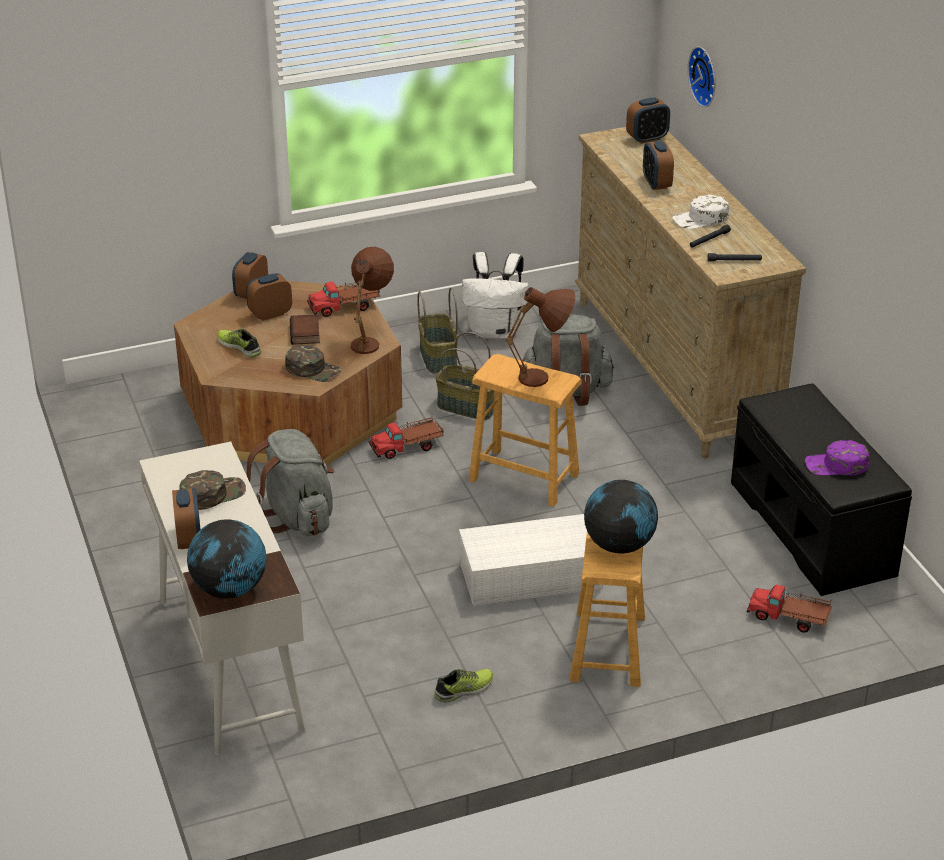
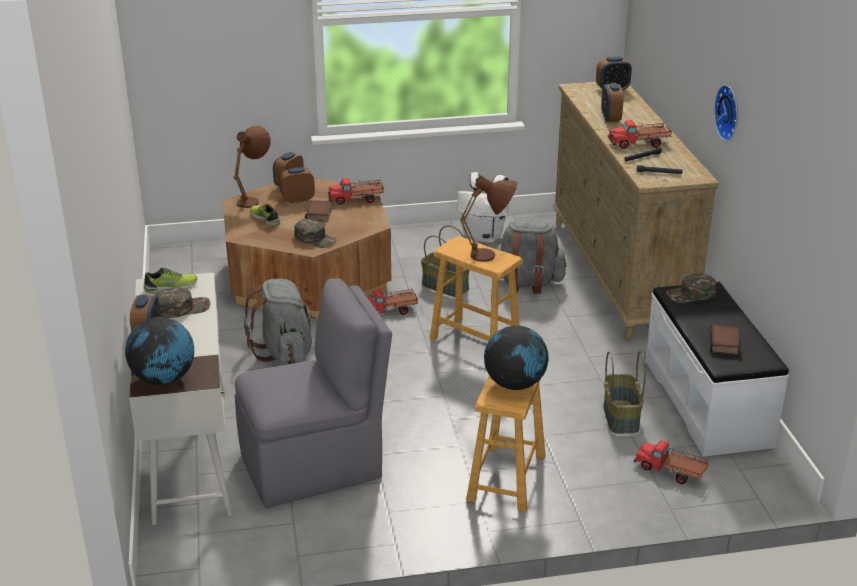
camera: 10 degrees right, 5 degrees down
(370, 340) = (367, 223): brown table lamp -> brown table lamp (253, 200)
(382, 659) = (315, 465): none -> grey chair
(439, 358) = (434, 251): basket -> basket (622, 417)
(464, 690) = (375, 497): shoe -> shoe (171, 287)
(529, 577) = (456, 415): white storage box -> none
(701, 219) = (639, 143): white cap -> toy truck
(706, 76) = (658, 35): wall clock -> wall clock (730, 112)
(785, 404) = (691, 294): none -> green cap
(813, 528) = (707, 402): black bench -> white bench
(836, 465) = (725, 344): purple cap -> book

